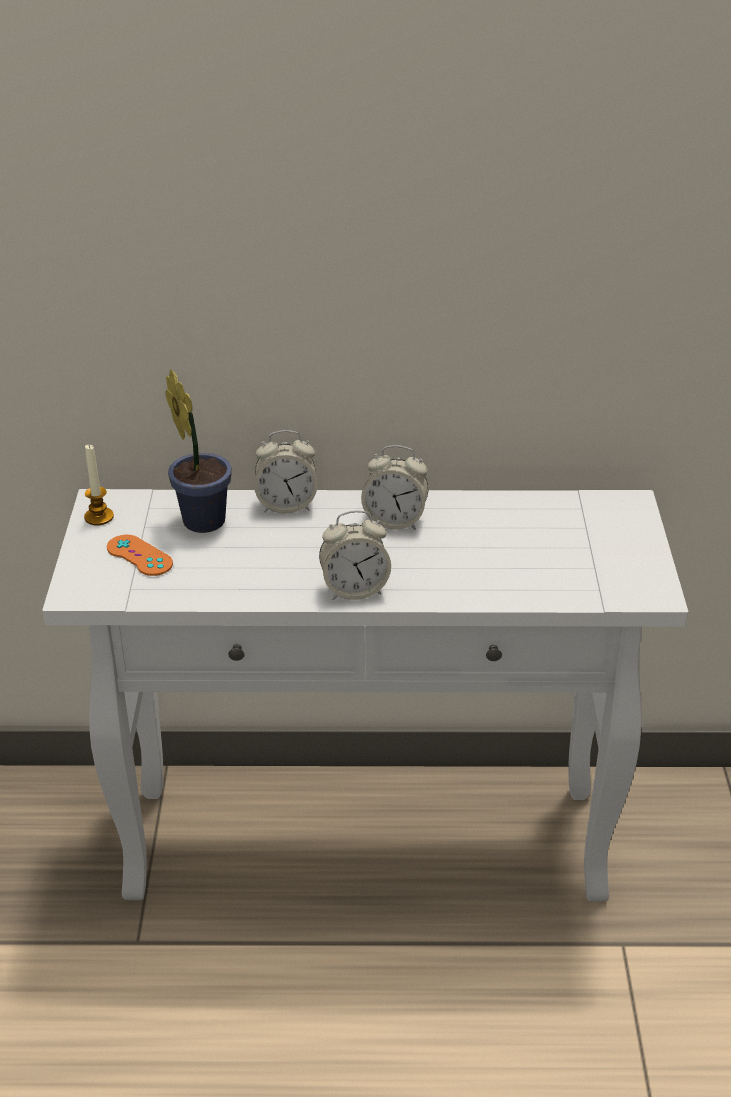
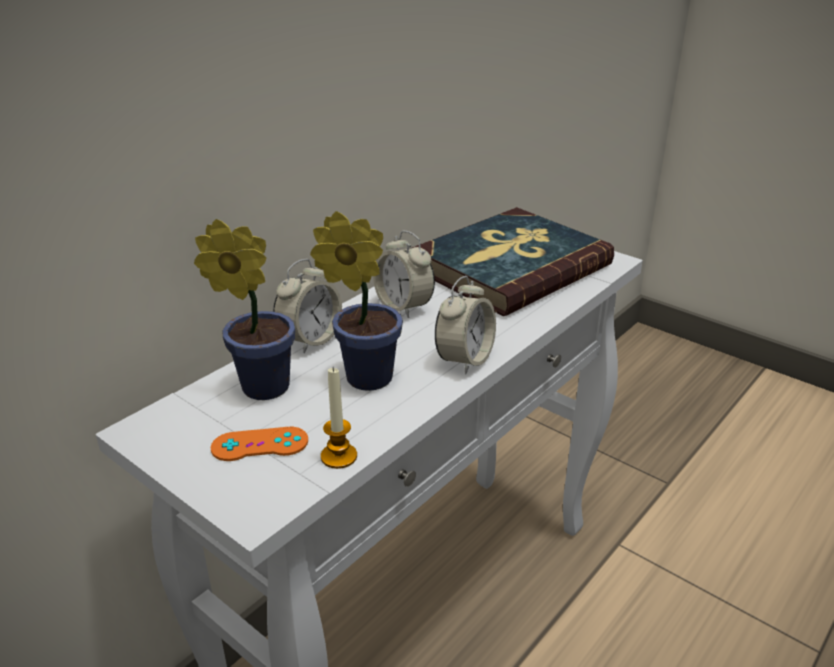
camera: 50 degrees left, 5 degrees down
(99, 517) = (161, 441): candle -> candle (339, 456)
(269, 555) = (363, 377): none -> potted plant
(395, 521) = (404, 306): alarm clock -> alarm clock turned 90 degrees clockwise
(547, 541) = (510, 267): none -> book

